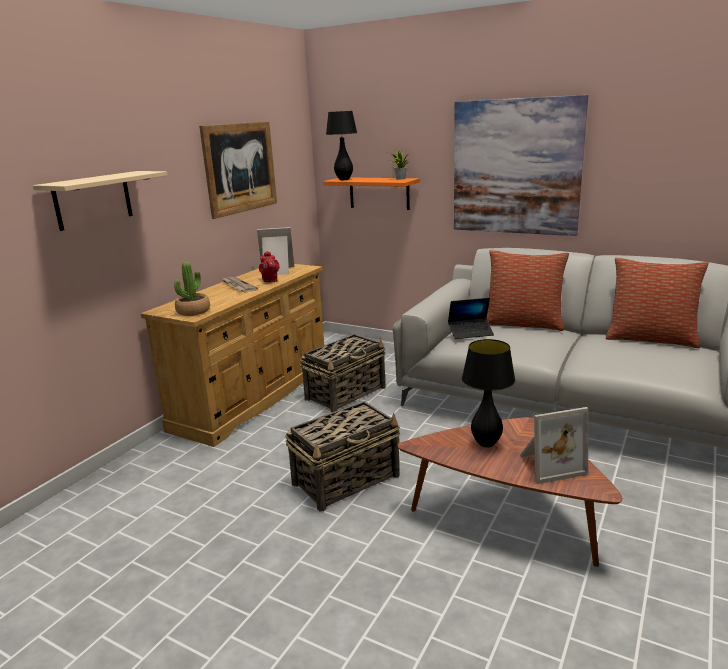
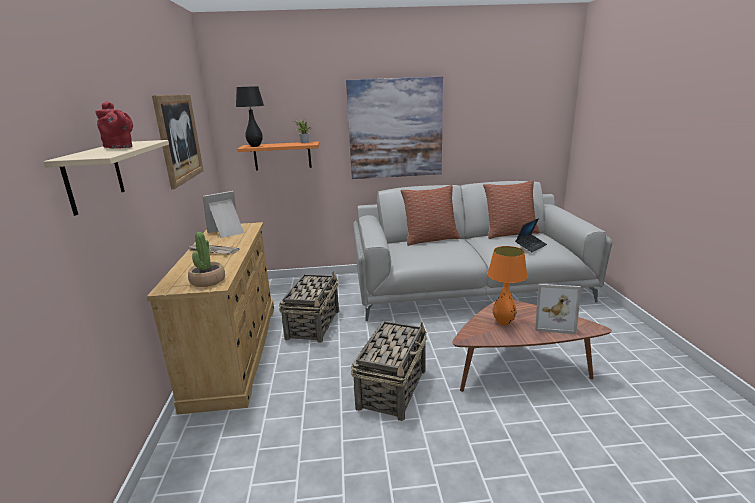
camera: 35 degrees left, 0 degrees up
(270, 280) = (236, 241): red teapot -> red teapot (119, 147)
(470, 333) = (408, 252): laptop -> laptop (530, 246)
(486, 444) = (503, 323): black table lamp -> orange table lamp
(549, 464) = (552, 323): picture frame -> picture frame turned 60 degrees clockwise

